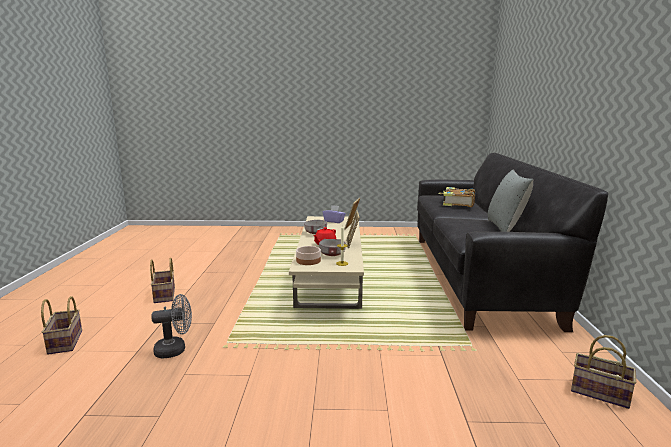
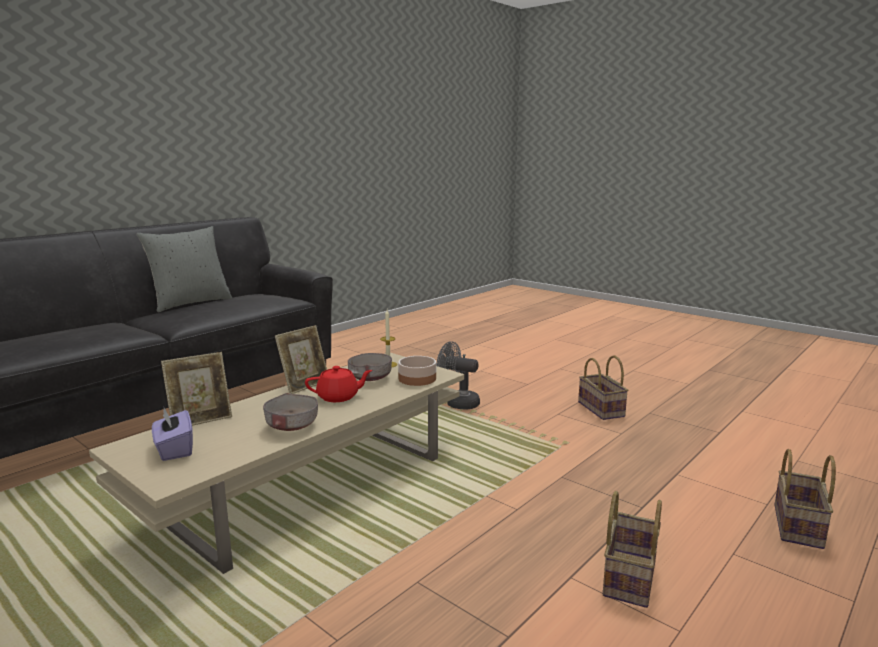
camera: 140 degrees left, 0 degrees up
(175, 349) = (626, 459): grey fan -> grey fan (457, 403)
(457, 203) = (66, 332): book -> none
(598, 393) = (349, 342): basket -> basket (602, 409)

